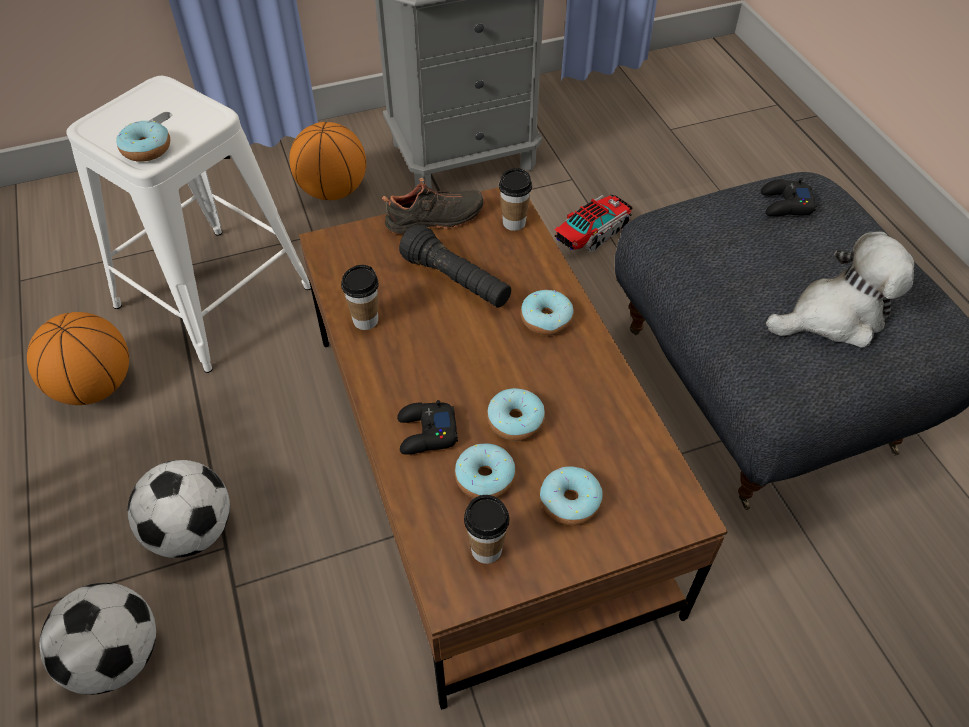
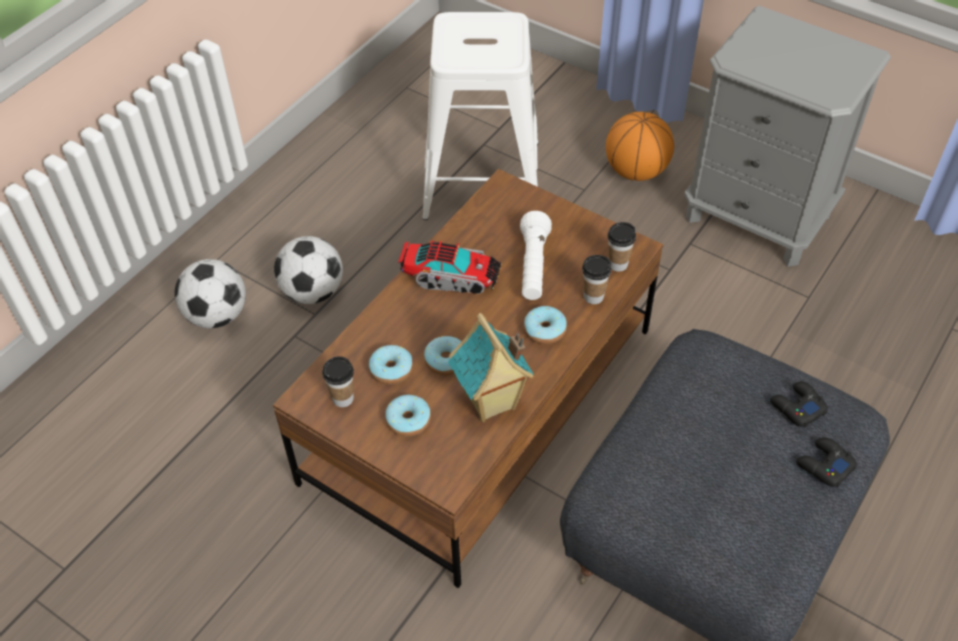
camera: 55 degrees right, 0 degrees up
(95, 386) = (366, 178): basketball -> none
(146, 149) = (454, 54): donut -> none
(365, 320) = (458, 243): cup -> cup (593, 296)
(426, 433) = (399, 324): black game controller -> black game controller (824, 465)
(436, 220) = (578, 224): black shoe -> none
(456, 281) = (533, 266): black flashlight -> white flashlight
(593, 233) = (762, 344): toy truck -> toy truck (450, 277)
(604, 415) = (490, 403): none -> toy house
(835, 317) = (700, 491): plush toy -> none

